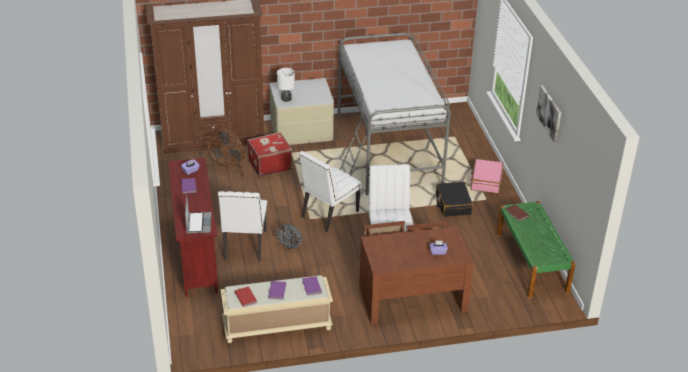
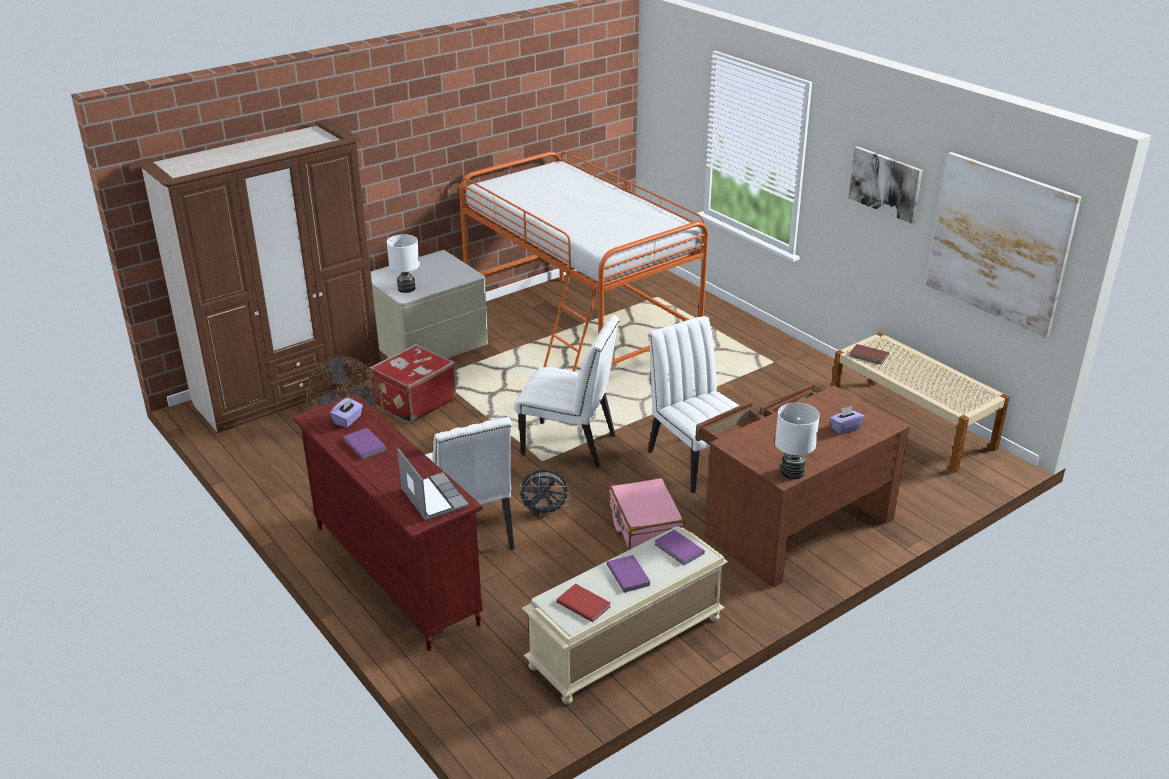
camera: 25 degrees left, 5 degrees down
(330, 214) = (568, 445): white chair -> white chair turned 90 degrees counterclockwise
(386, 266) = (792, 472): none -> white table lamp
(387, 151) = (579, 338): grey bed -> orange bed
(453, 204) = (735, 381): black suitcase -> none
(486, 181) = (751, 340): pink suitcase -> pink suitcase (645, 524)
(532, 262) = (911, 424): green bench -> beige bench
(581, 171) = (999, 243): none -> picture

